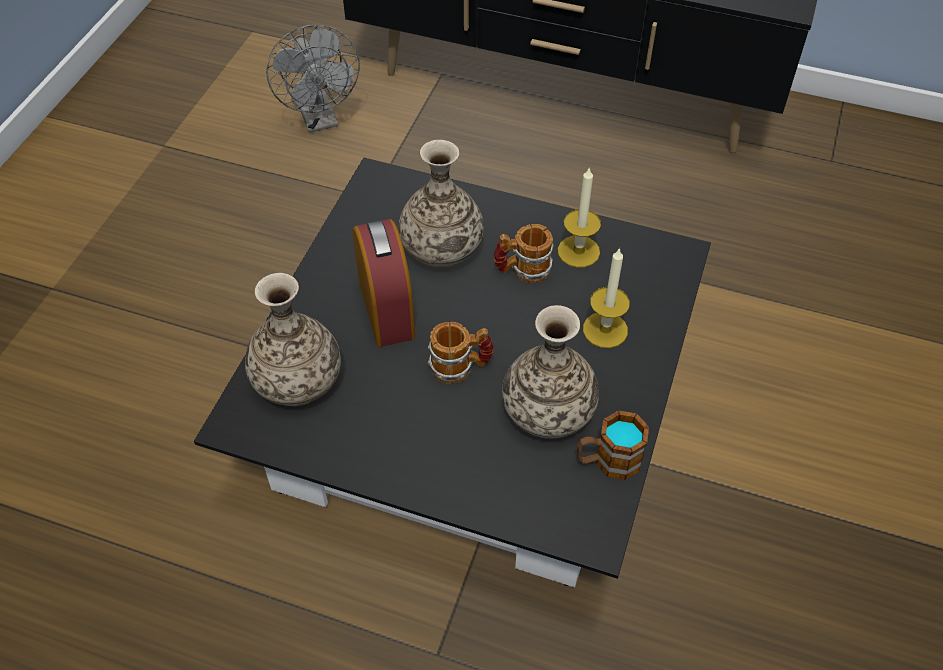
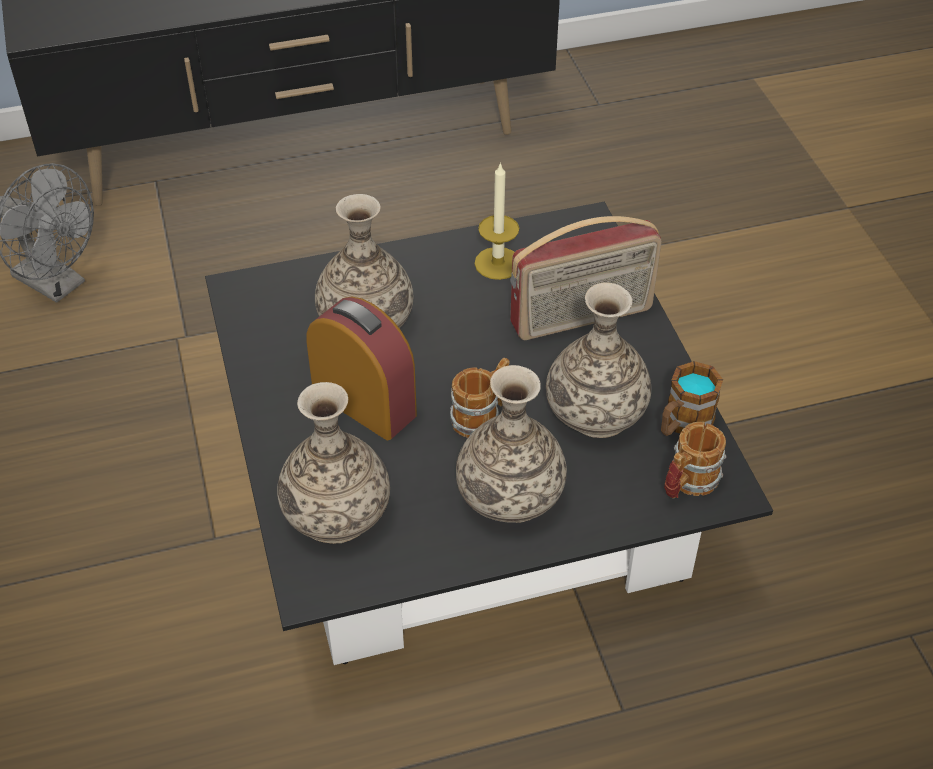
camera: 35 degrees left, 5 degrees down
(427, 438) = (511, 494): none -> vase
(522, 270) = (462, 304): mug -> mug (687, 484)
(605, 330) = (582, 318): candle -> radio

